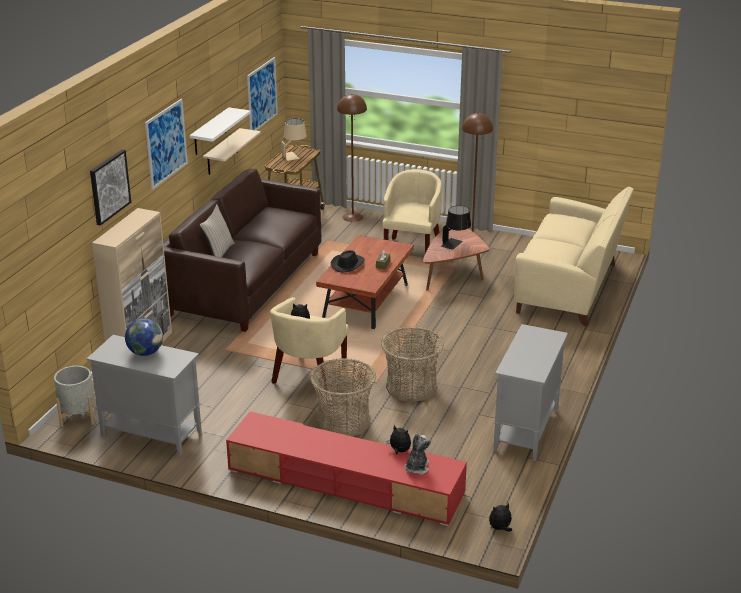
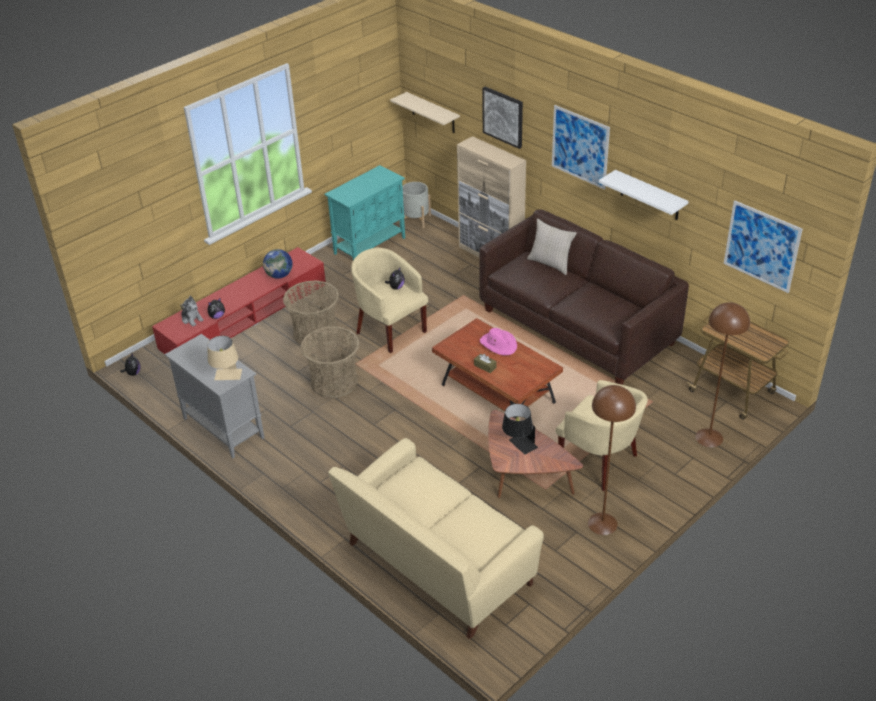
camera: 115 degrees right, 10 degrees up
(145, 352) = (367, 187): globe -> globe (279, 275)
(150, 434) = (370, 245): grey cabinet -> turquoise cabinet
(222, 152) = (666, 232): beige shelf -> beige shelf (433, 113)
(294, 155) = (752, 337): beige table lamp -> beige table lamp (227, 378)
(348, 264) = (499, 344): black hat -> pink hat

